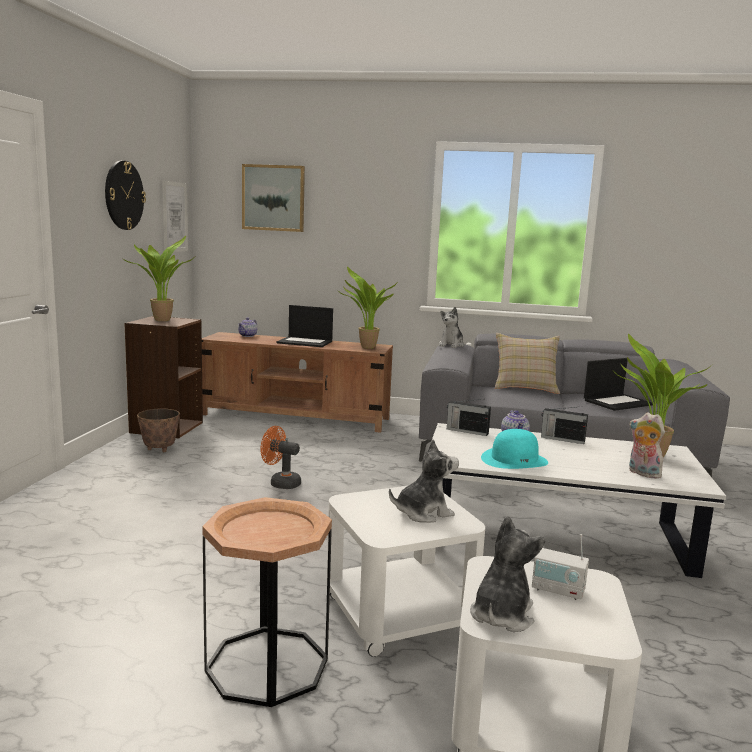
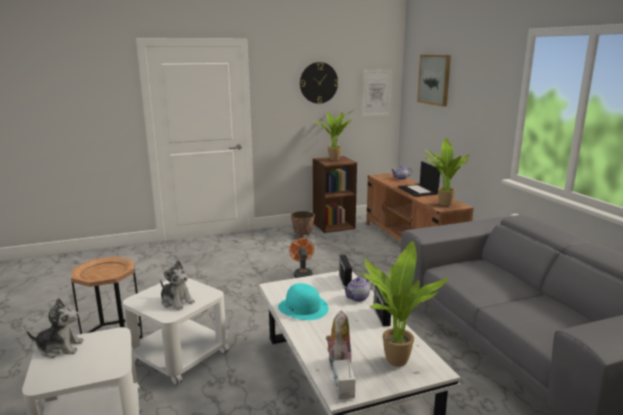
camera: 60 degrees right, 5 degrees up
(451, 345) = (498, 219): plush toy -> none
(525, 388) = (512, 275): beige pillow -> none
(558, 590) = (95, 359): radio -> radio (343, 389)
(618, 402) = (553, 321): laptop -> none

